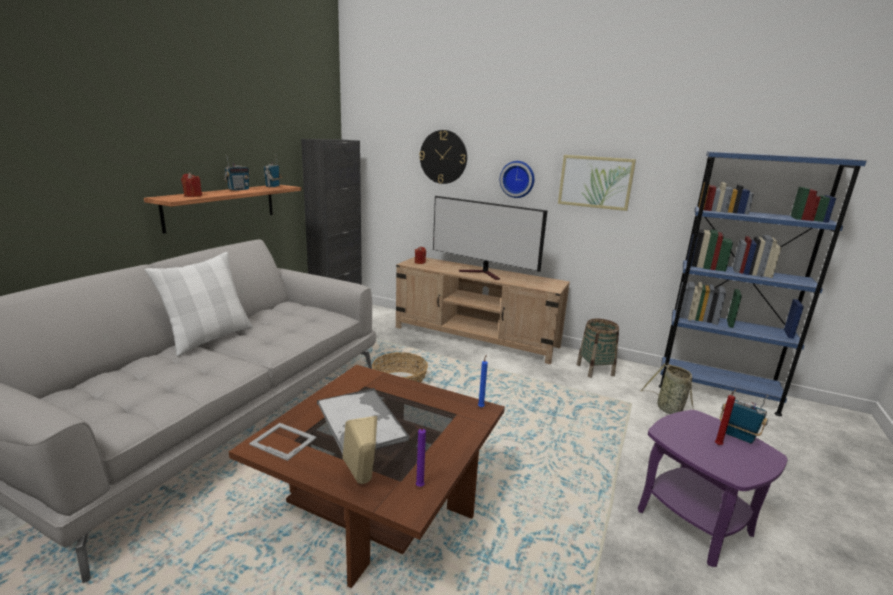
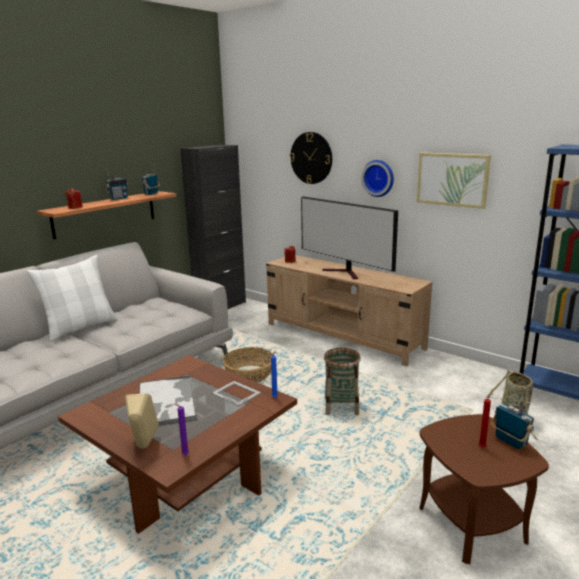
camera: 15 degrees right, 0 degrees up
(283, 440) = (100, 411): picture frame -> picture frame (236, 393)
(595, 370) = (452, 374): basket -> basket (341, 407)
(693, 522) = (471, 524): purple side table -> brown side table

